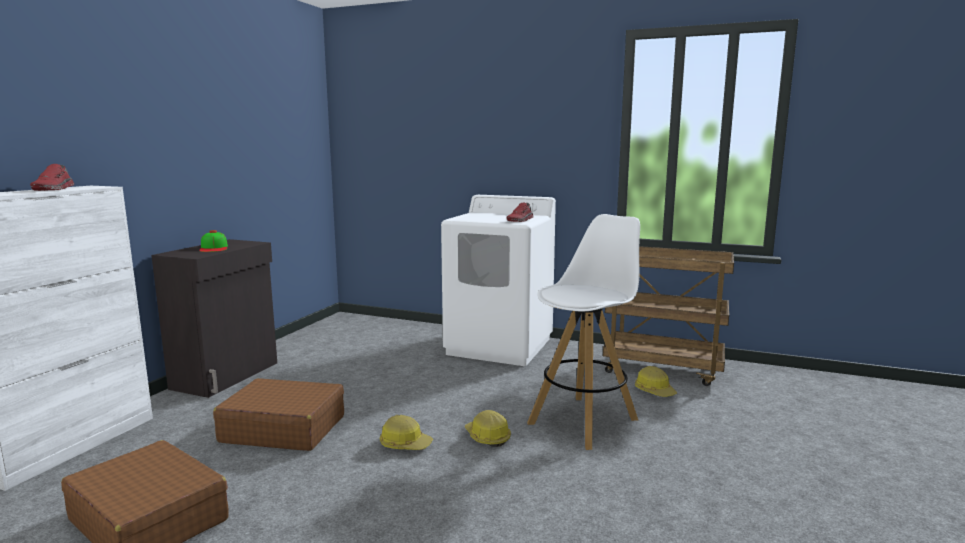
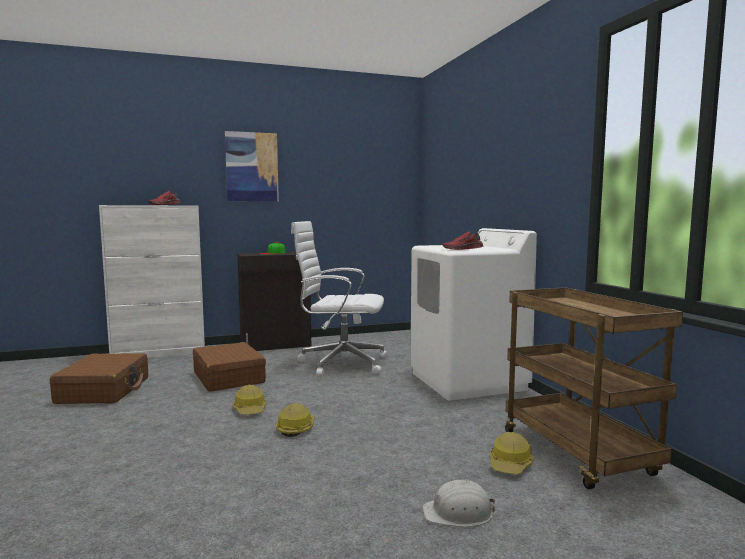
camera: 50 degrees right, 5 degrees down
(157, 119) = (252, 167): none -> picture
(360, 368) = (340, 363): none -> white office chair
(584, 420) = (382, 452): white stool -> none
(700, 430) = (458, 513): none -> white hard hat

